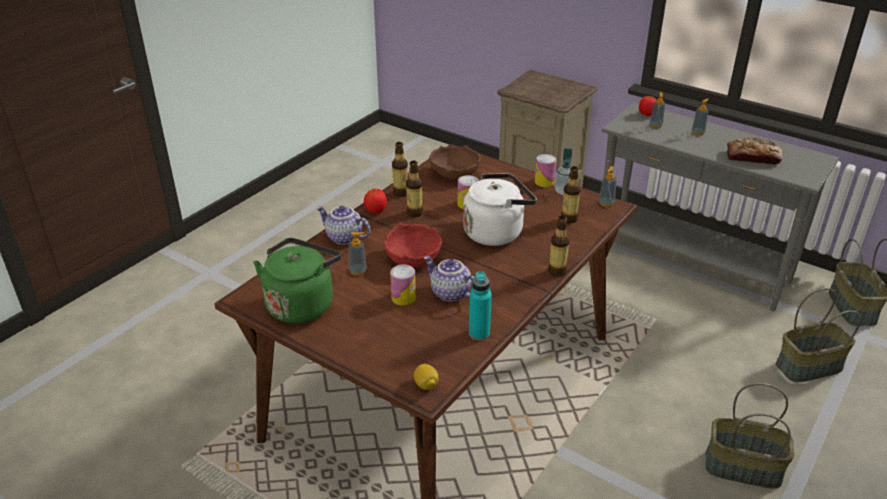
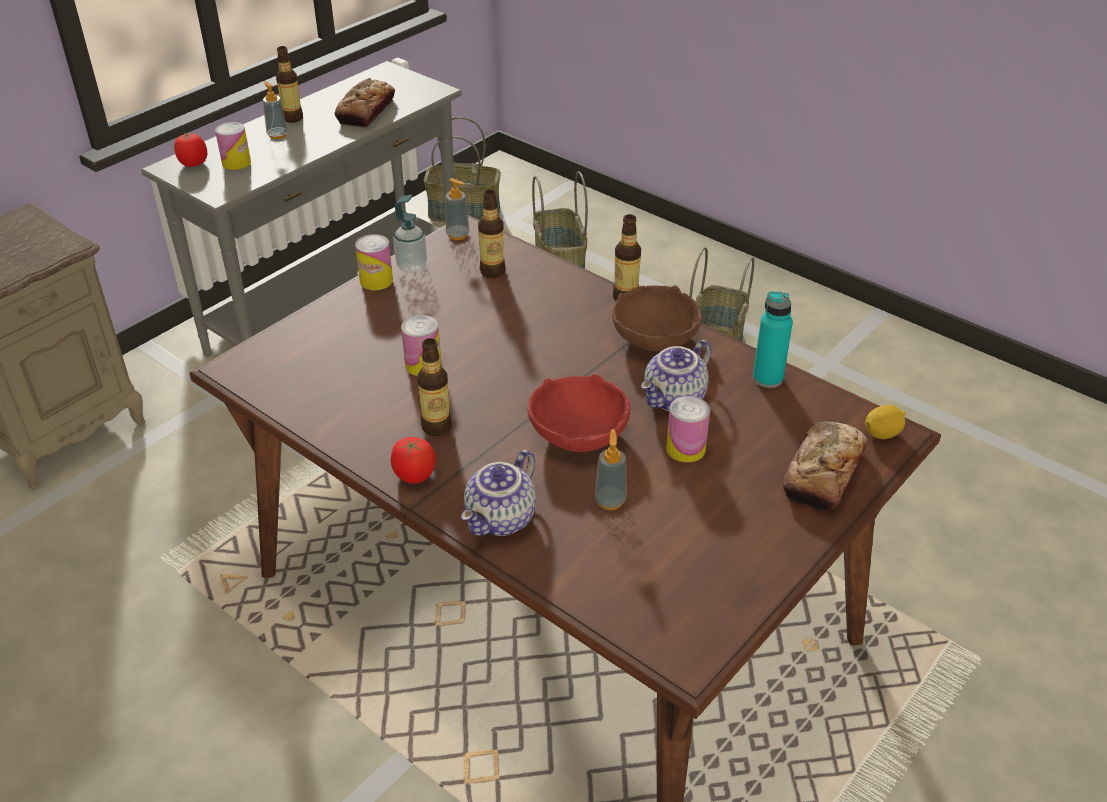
camera: 85 degrees left, 5 degrees up
(302, 304) = (704, 572): green kettle -> none
(384, 354) = (823, 473): none -> bread
(400, 193) = (361, 442): bottle -> bottle (293, 118)
(455, 174) = (313, 371): brown bowl -> brown bowl (656, 338)
(496, 232) = (515, 342): white kettle -> none
(655, 126) = (236, 163): soap dispenser -> can

